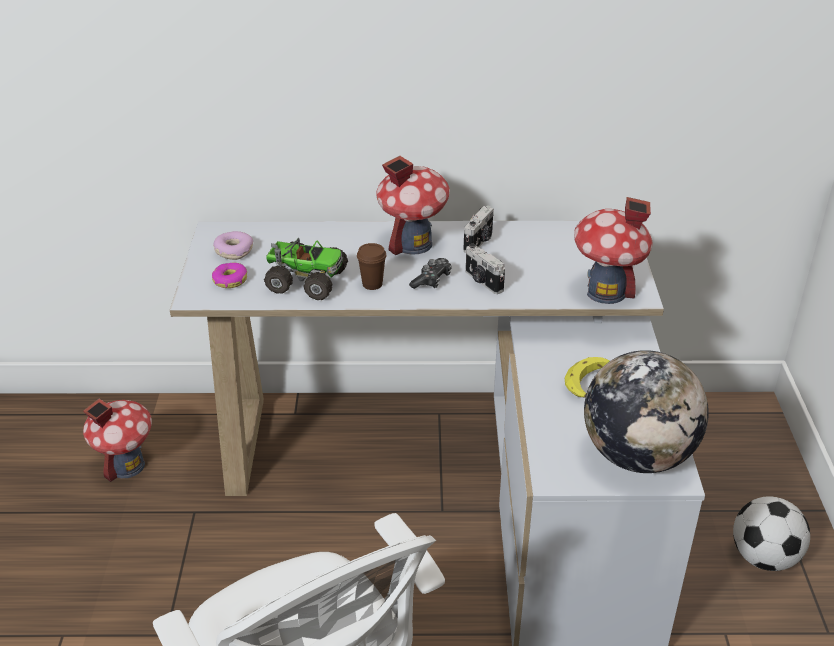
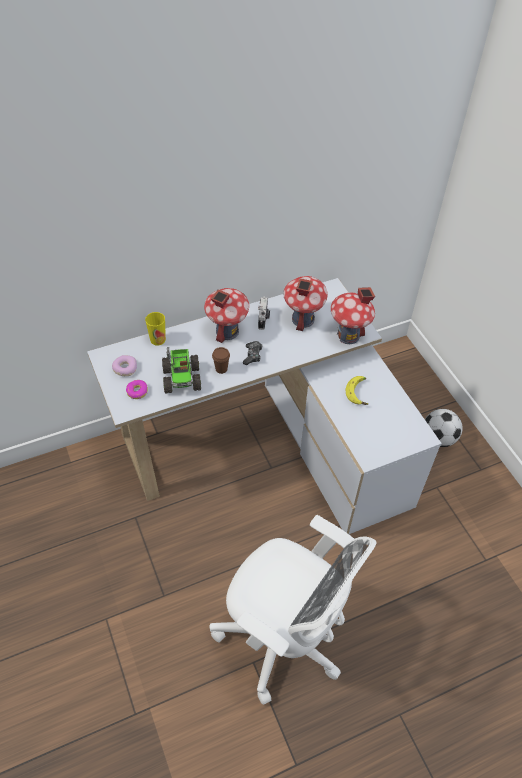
camera: 25 degrees left, 15 degrees up
(126, 466) = (76, 502): toy house -> toy house (303, 319)
(304, 230) = (158, 339): none -> cup
(306, 280) = (182, 378): toy truck -> toy truck turned 90 degrees clockwise
(482, 281) = (280, 348): camera -> none
(637, 455) = (401, 430): globe -> none

